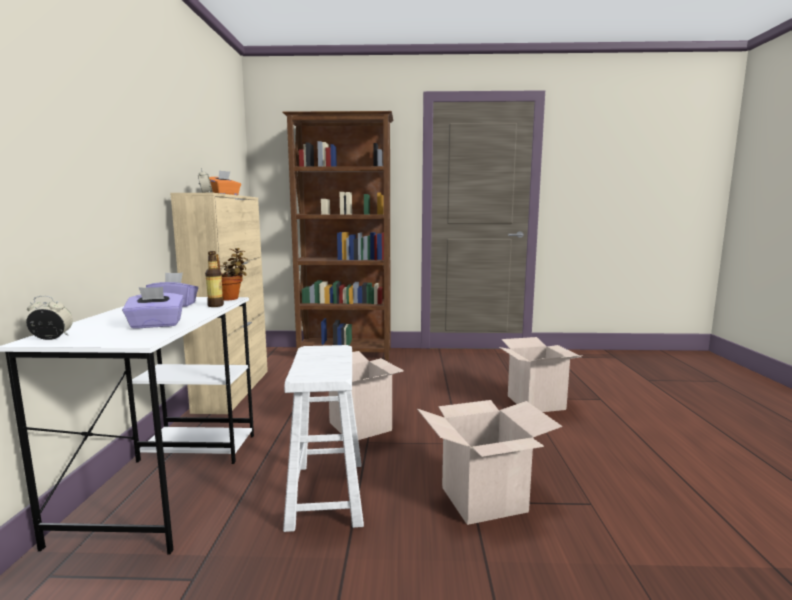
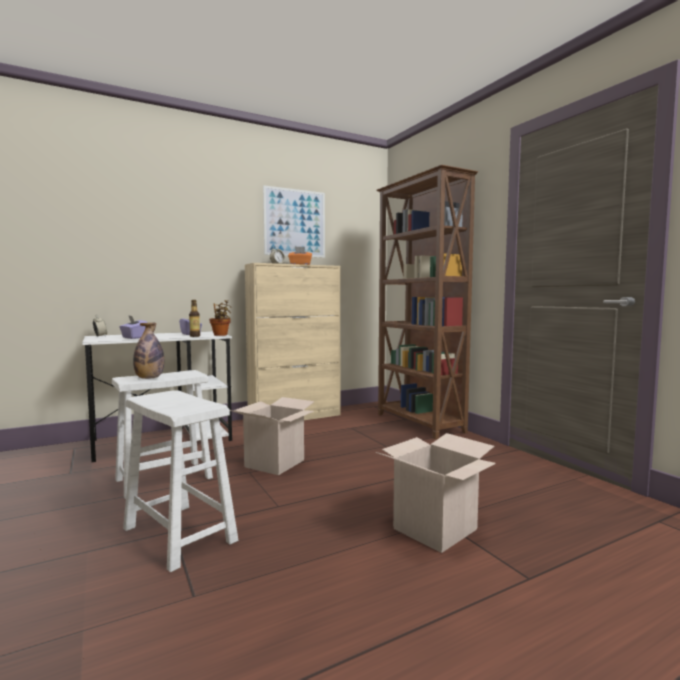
camera: 60 degrees right, 5 degrees down
(196, 135) = (295, 223): none -> picture
(330, 366) = (149, 378): none -> bottle
(483, 499) = (179, 535): cardboard box -> white stool

